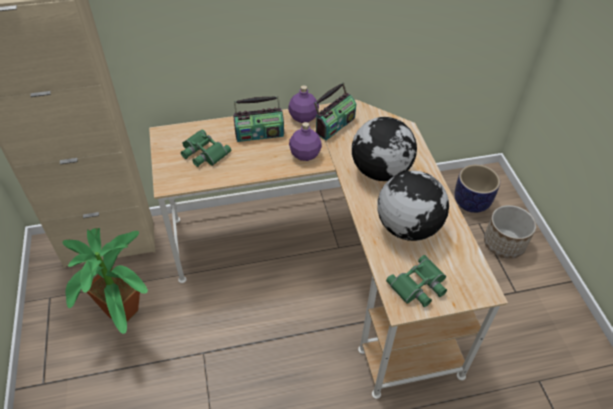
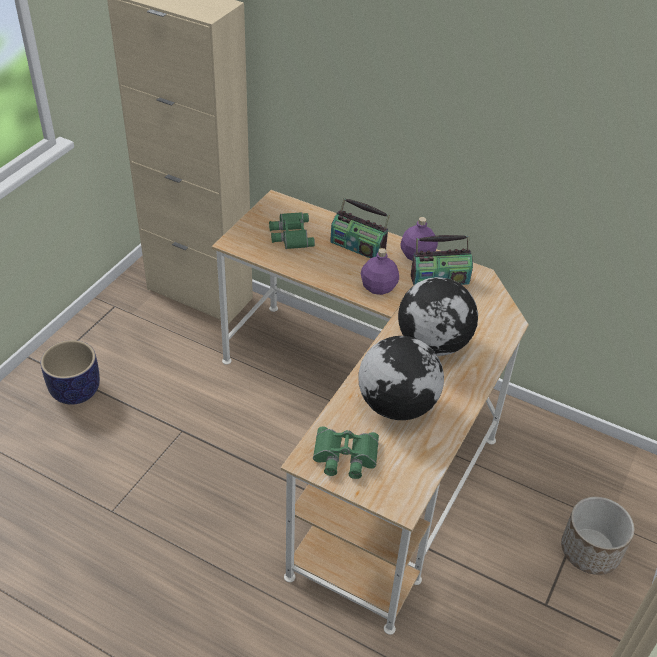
camera: 40 degrees right, 5 degrees down
(124, 318) = (151, 360): potted plant -> none
(471, 202) = (600, 485): planter -> planter (76, 390)

